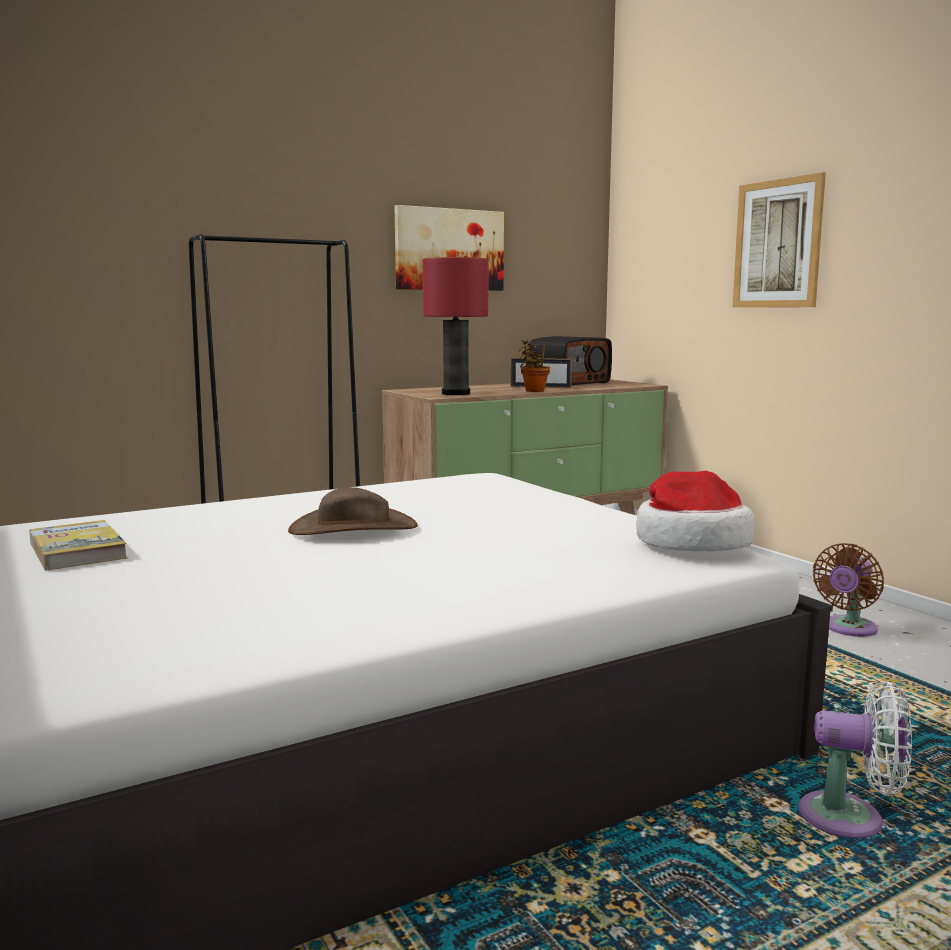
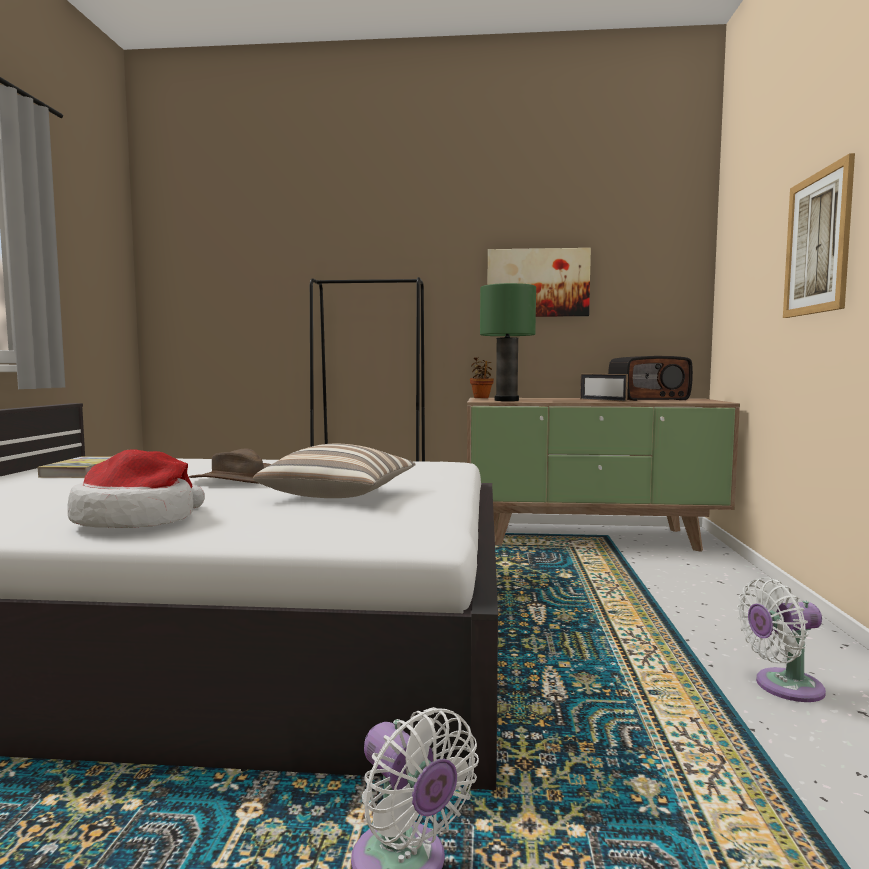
camera: 35 degrees right, 5 degrees down
(455, 393) = (506, 400): red table lamp -> green table lamp
(529, 529) = (340, 496): none -> pillow
(533, 390) = (581, 401): potted plant -> potted plant (481, 397)
(691, 542) = (410, 522): hat -> hat (138, 520)
(848, 629) = (783, 687): brown fan -> white fan

